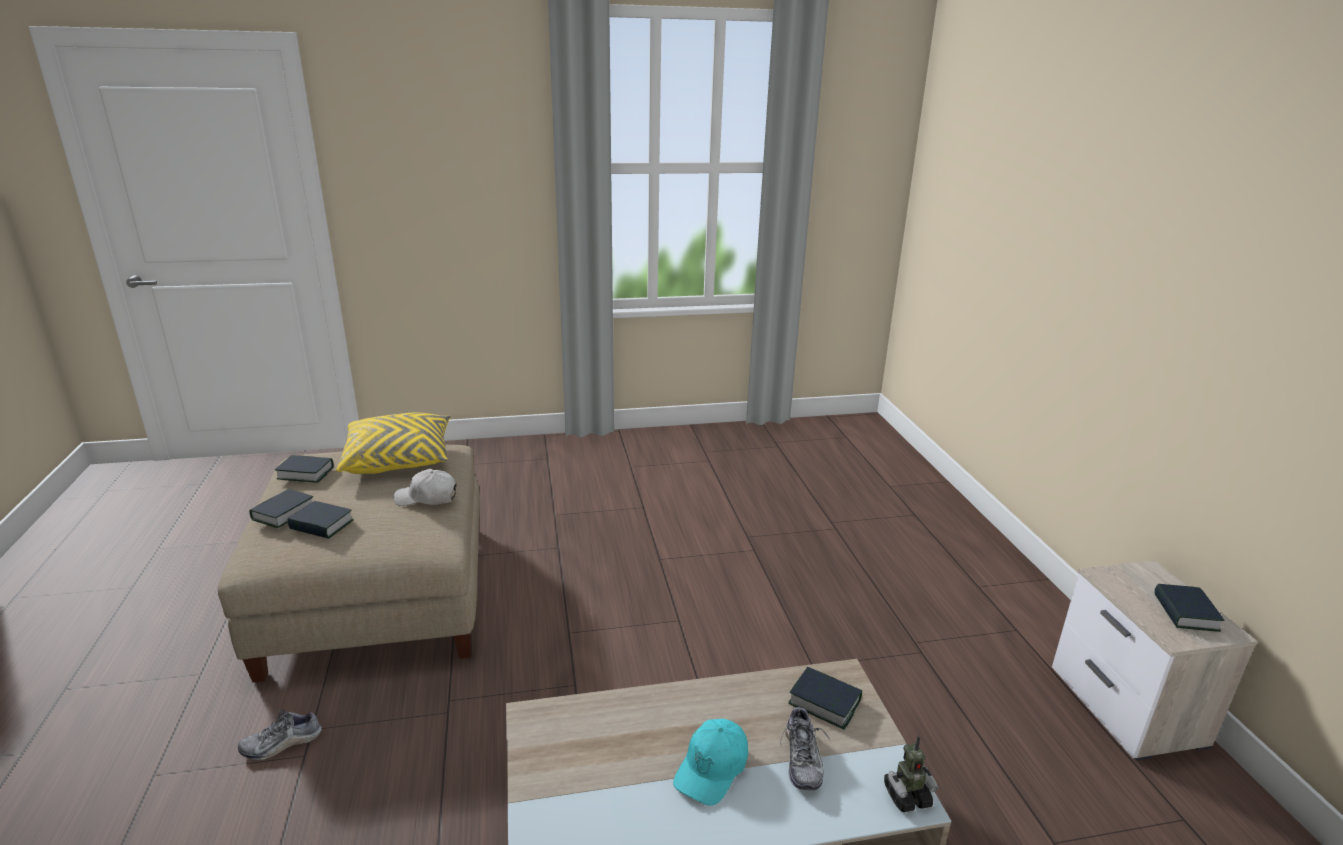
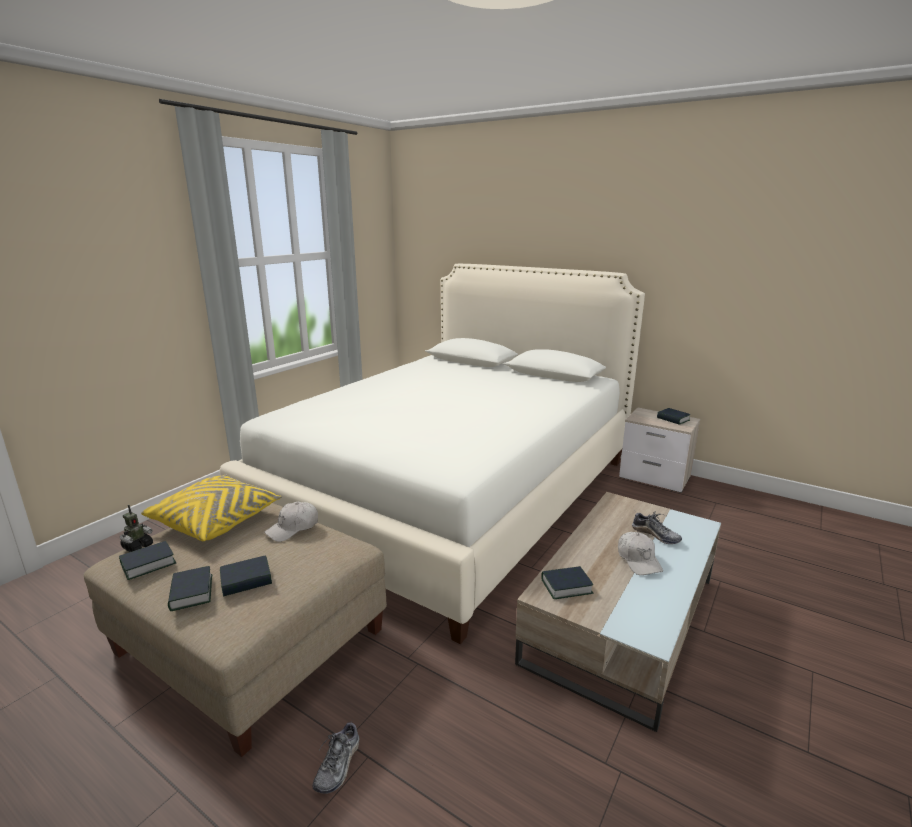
camera: 45 degrees left, 5 degrees down
(712, 769) = (638, 560): turquoise cap -> white cap
(761, 558) = (453, 494): none -> white bed
(824, 702) = (626, 512): book -> book (566, 586)
(906, 796) = (700, 524): toy robot -> toy robot (137, 546)

